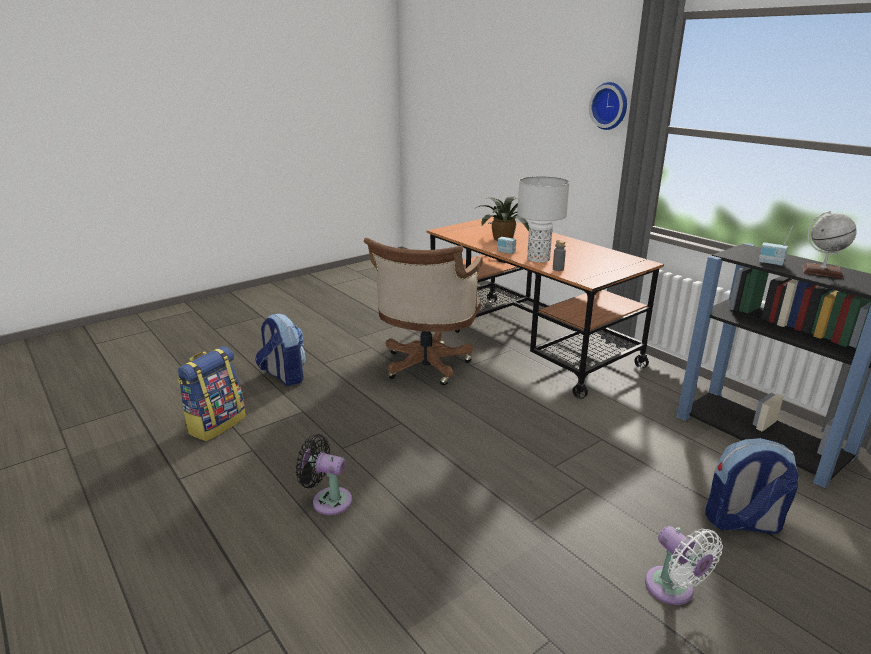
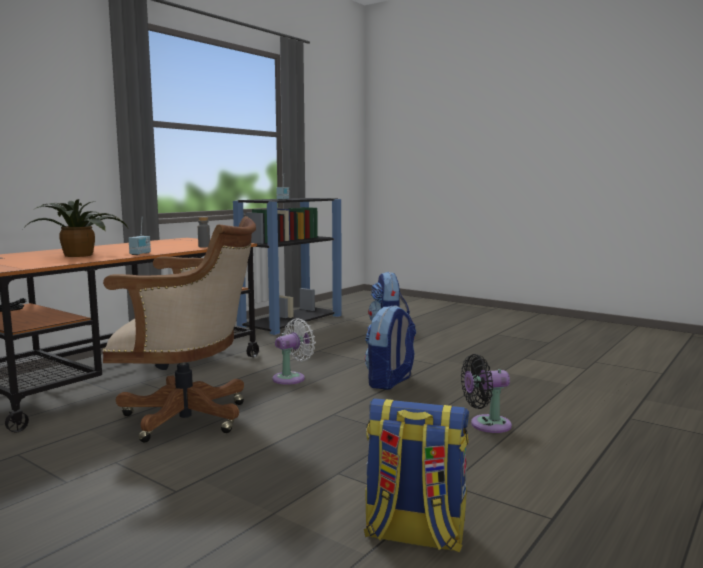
camera: 105 degrees left, 15 degrees down
(284, 376) = (231, 517): backpack -> backpack (390, 382)
(328, 500) = (486, 425): black fan -> black fan turned 75 degrees clockwise
(539, 259) = (168, 249): white table lamp -> none
(610, 106) = (70, 97): wall clock -> none
(673, 590) = (457, 339): white fan -> white fan (292, 378)
(822, 272) = (296, 198): globe -> none

